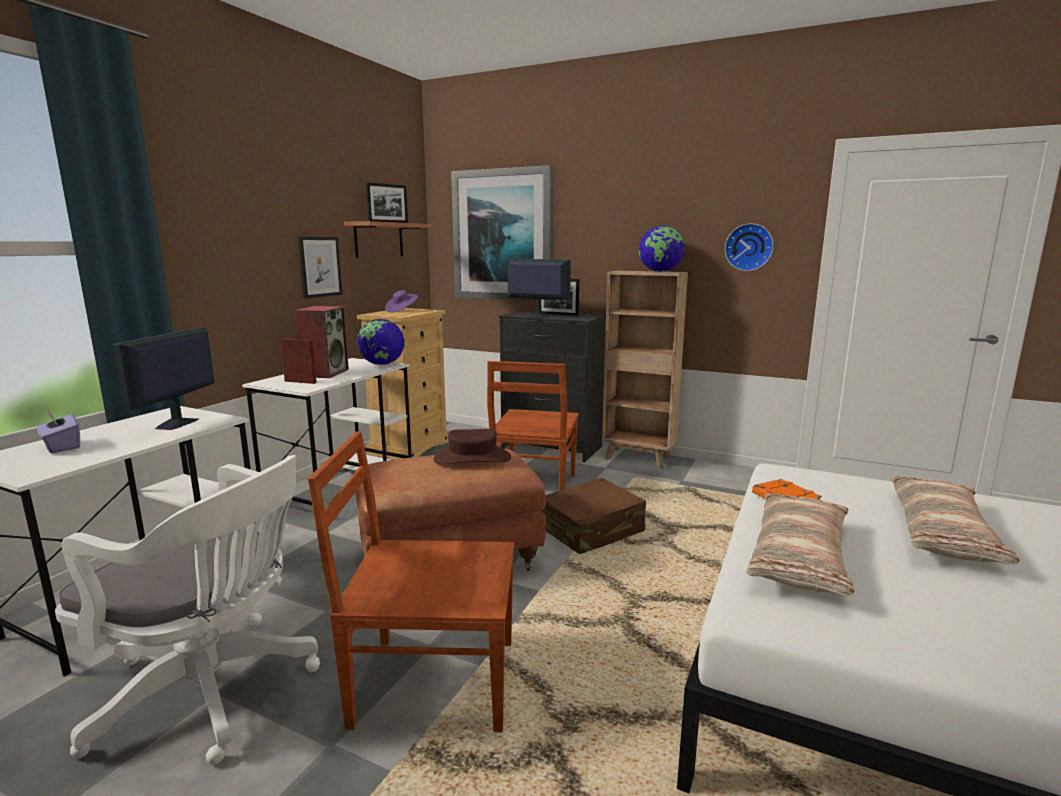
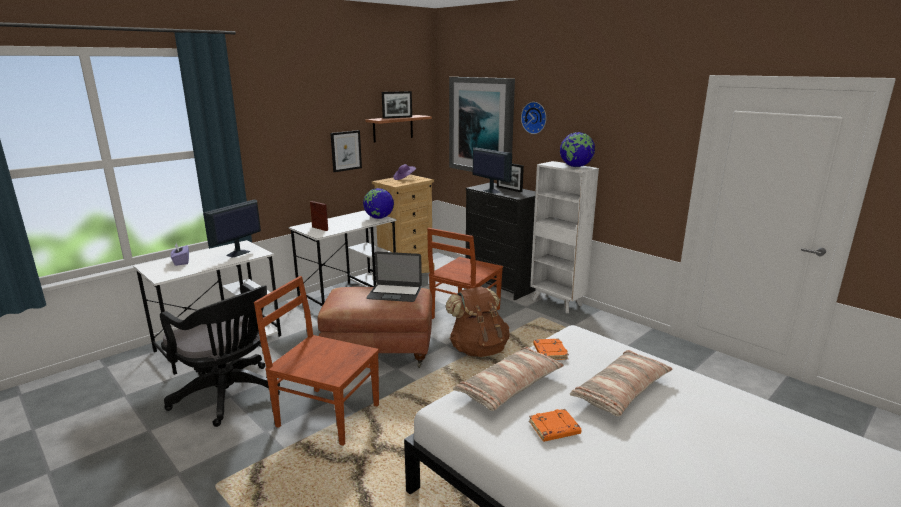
camera: 20 degrees right, 5 degrees up
(215, 691) = (230, 396): white office chair -> black office chair
(324, 373) = (339, 222): speaker -> none
(472, 458) = (394, 293): brown hat -> laptop
(591, 530) = (478, 349): brown suitcase -> brown backpack
(639, 458) = (557, 303): brown bookcase -> white bookcase
(749, 247) = (643, 153): wall clock -> wall clock (535, 117)
(942, 606) = (554, 429): none -> orange book

